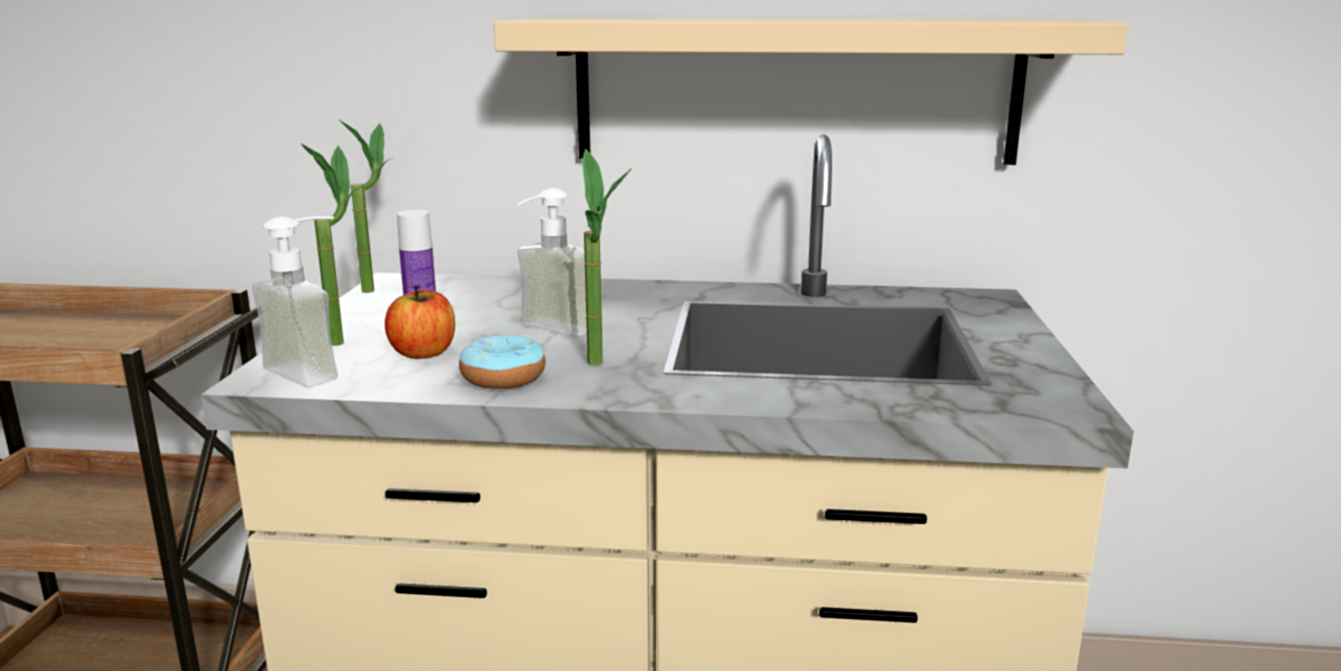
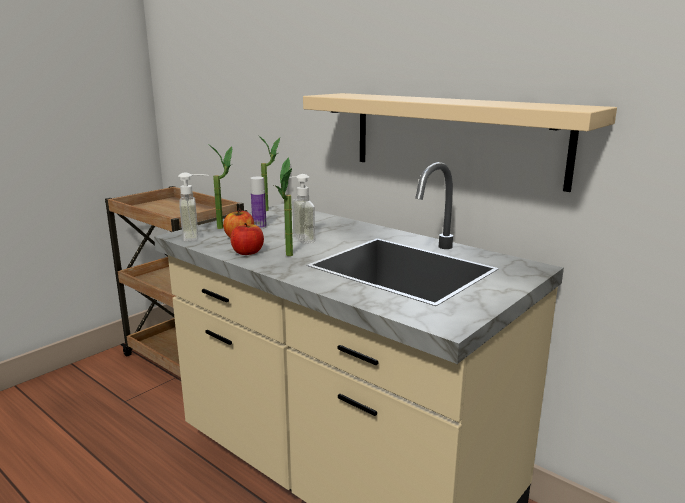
camera: 35 degrees right, 0 degrees up
(503, 377) = (247, 252): donut -> apple

